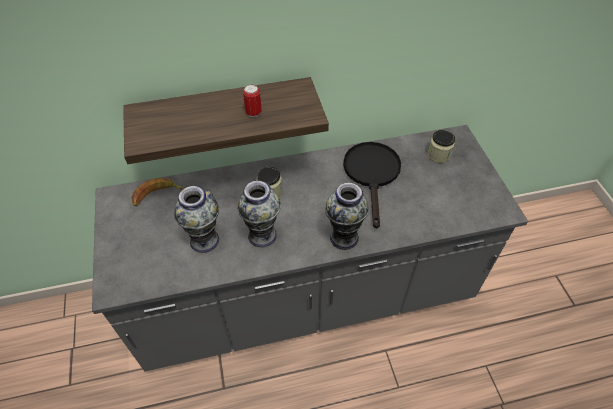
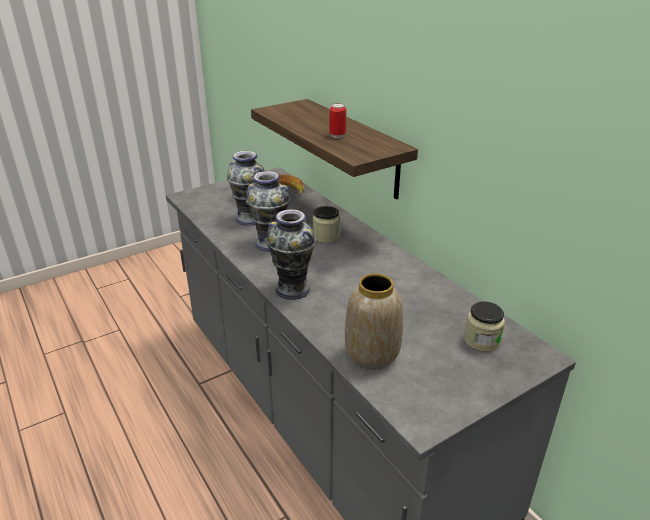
camera: 70 degrees right, 20 degrees down
(372, 174) = (400, 292): black frying pan -> none
(440, 214) = (372, 356): none -> vase

